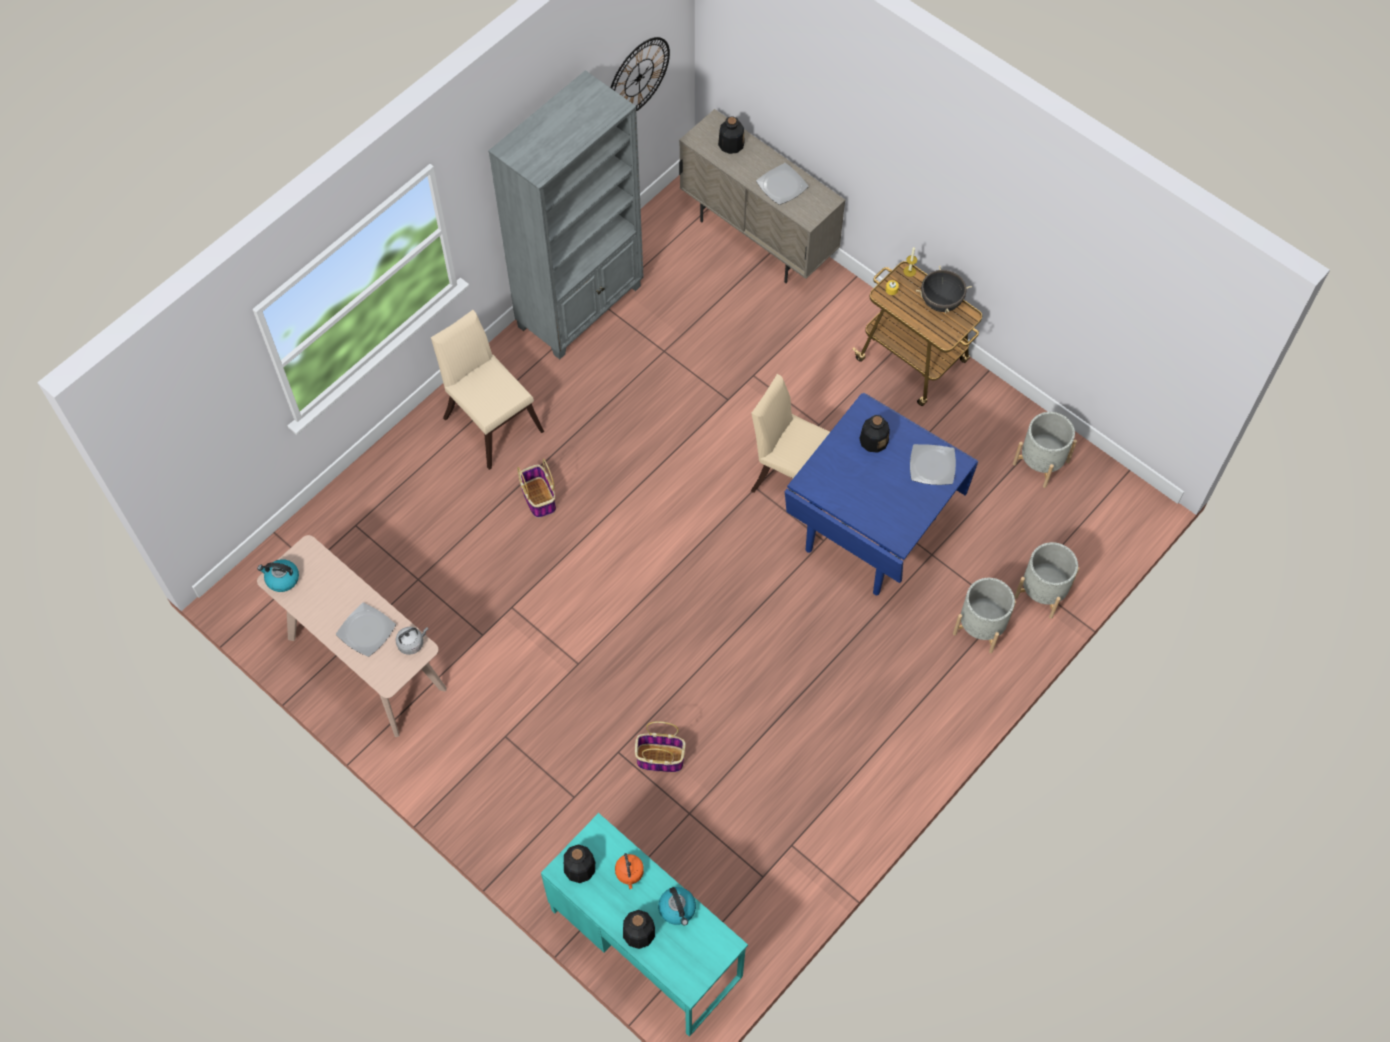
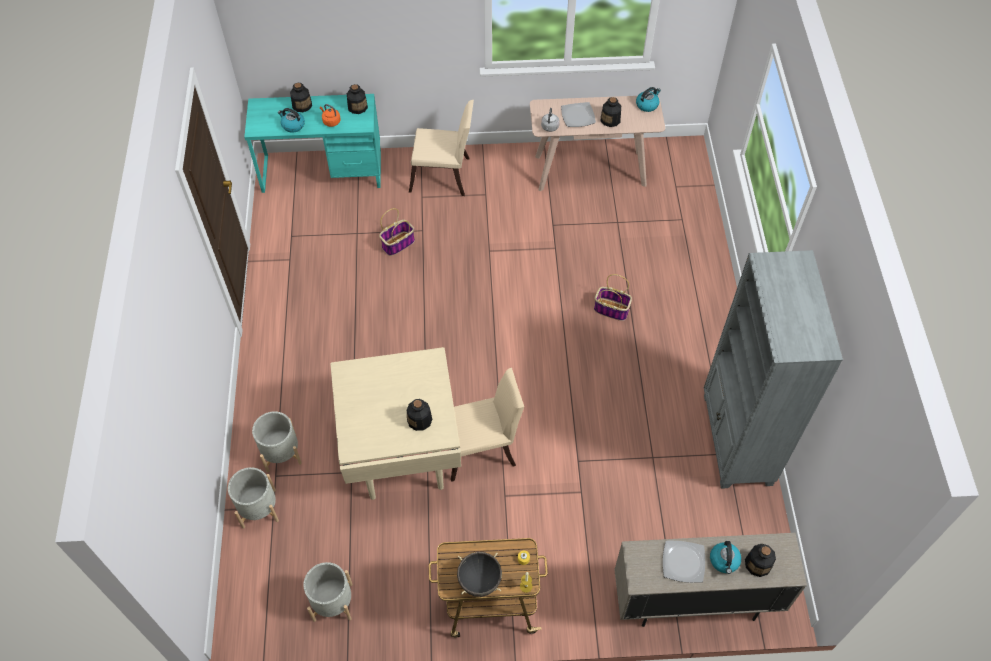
camera: 135 degrees right, 5 degrees down
(341, 595) = (610, 120): none -> bottle
(490, 419) = (692, 327): beige chair -> beige chair (444, 176)
(638, 77) = (845, 473): wall clock -> none
(752, 164) = (724, 561): none -> kettle
(872, 534) = (401, 453): blue dining table -> beige dining table
(932, 465) = (365, 435): plate -> none

